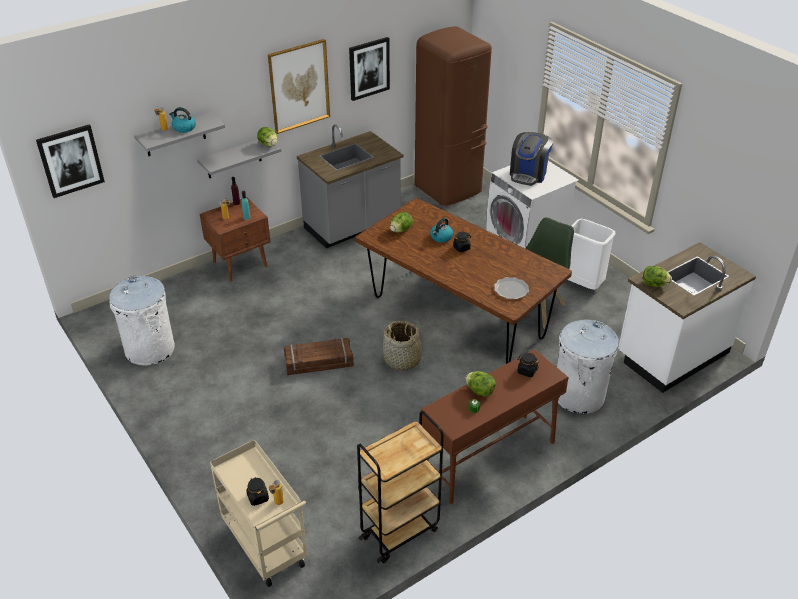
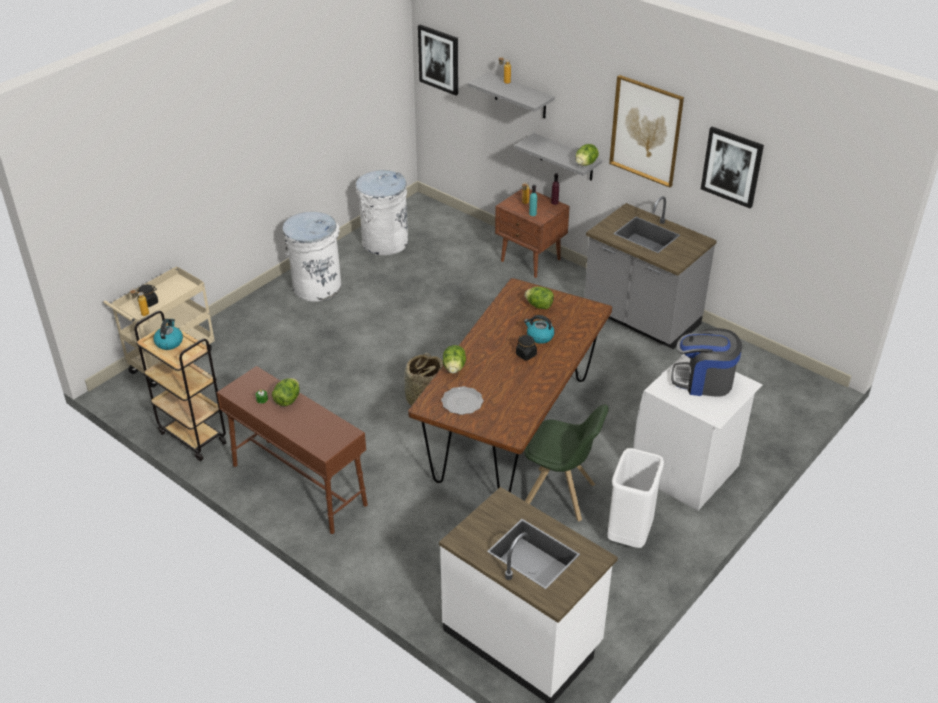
camera: 75 degrees right, 0 degrees up
(184, 128) = (514, 90): kettle -> kettle (169, 342)
(319, 362) = (402, 343): crate -> none
(450, 189) = (773, 383): brown fridge -> none
(526, 371) = (325, 430): black jar -> none
(578, 395) = (414, 548): white trash can -> white trash can (317, 287)
(654, 284) = (496, 511): lettuce -> lettuce (454, 368)

